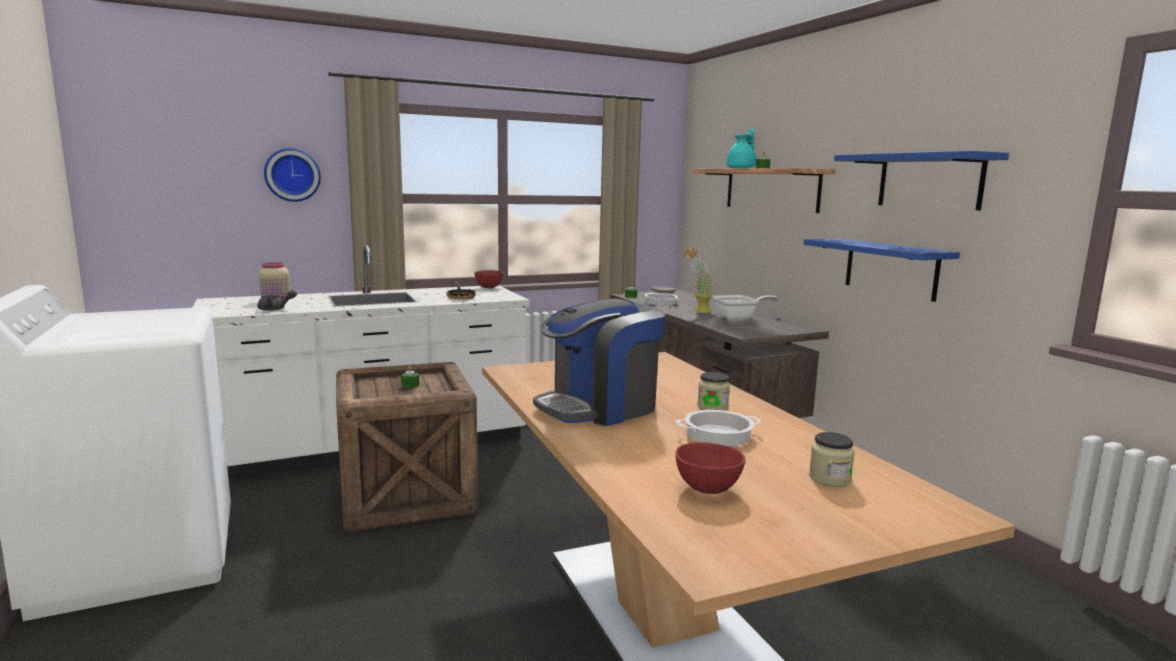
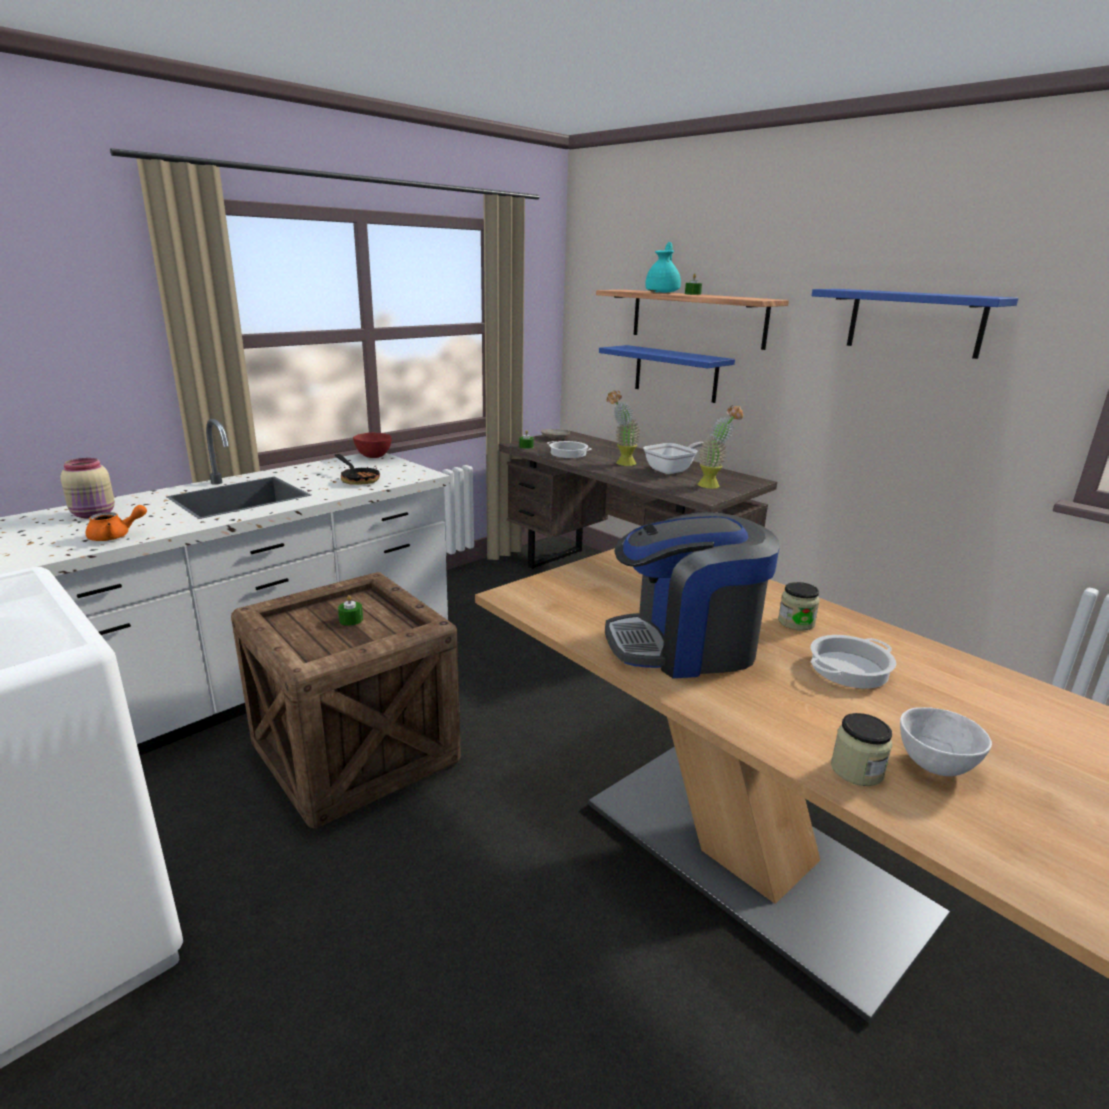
camera: 20 degrees left, 10 degrees up
(275, 309) = (115, 536): grey teapot -> orange teapot
(292, 175) = (69, 316): wall clock -> none
(599, 407) = (685, 646): coffee machine -> coffee machine turned 45 degrees clockwise
(706, 488) = (933, 765): red bowl -> white bowl
(763, 328) = (714, 485): none -> potted plant
(829, 478) = (1018, 717): jar -> jar (856, 770)
(890, 268) = (859, 416): blue shelf -> blue shelf (675, 373)

